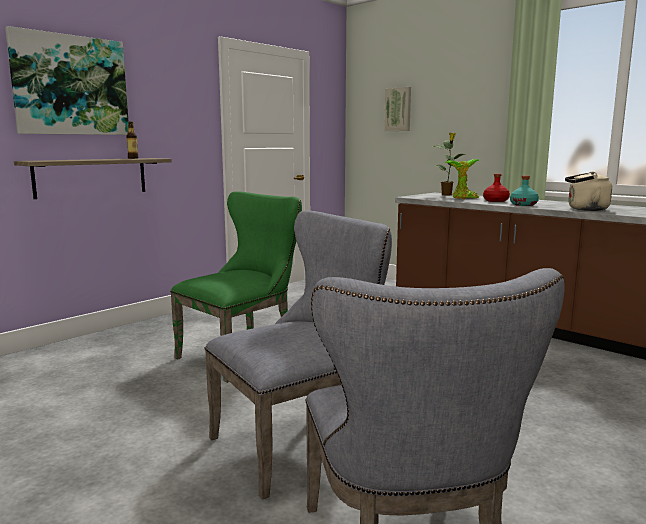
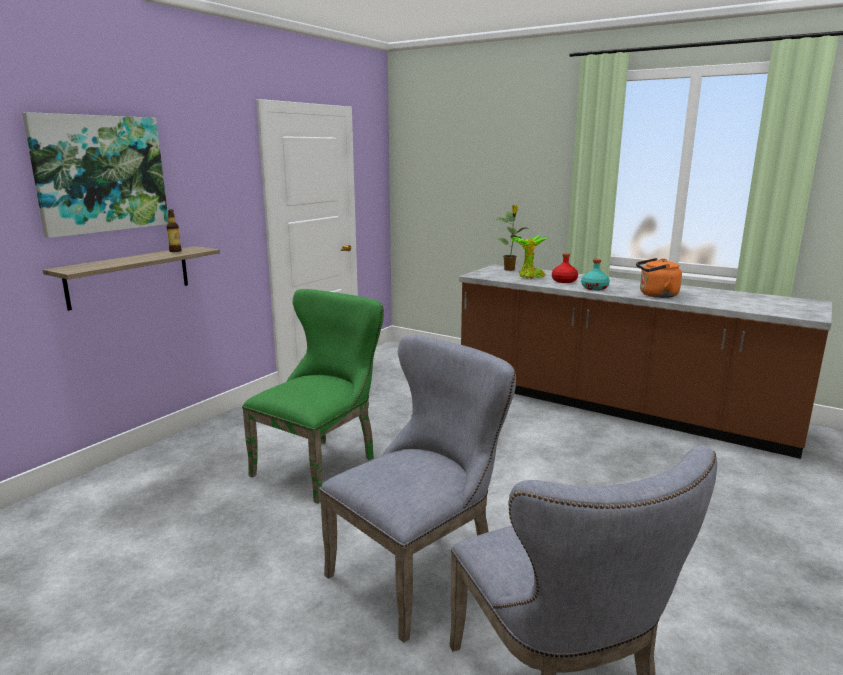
camera: 10 degrees left, 5 degrees up
(398, 109) = (451, 171): picture -> none
(585, 209) = (656, 295): beige kettle -> orange kettle

